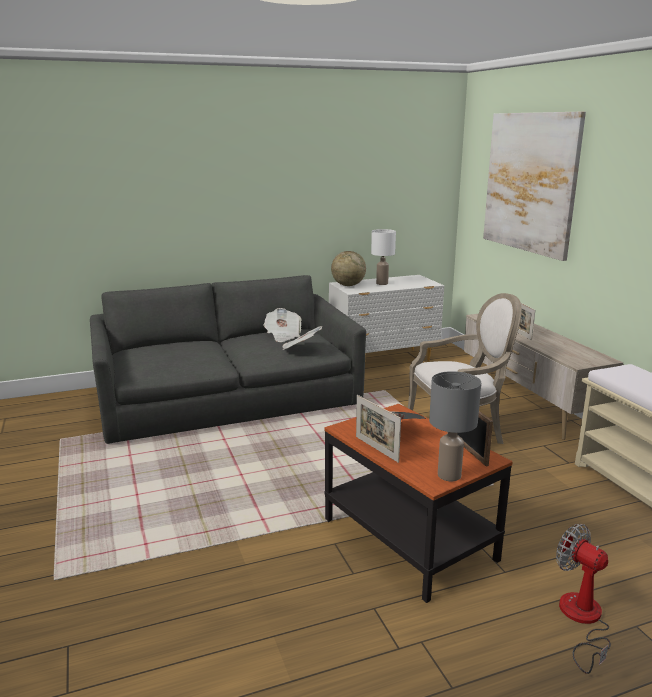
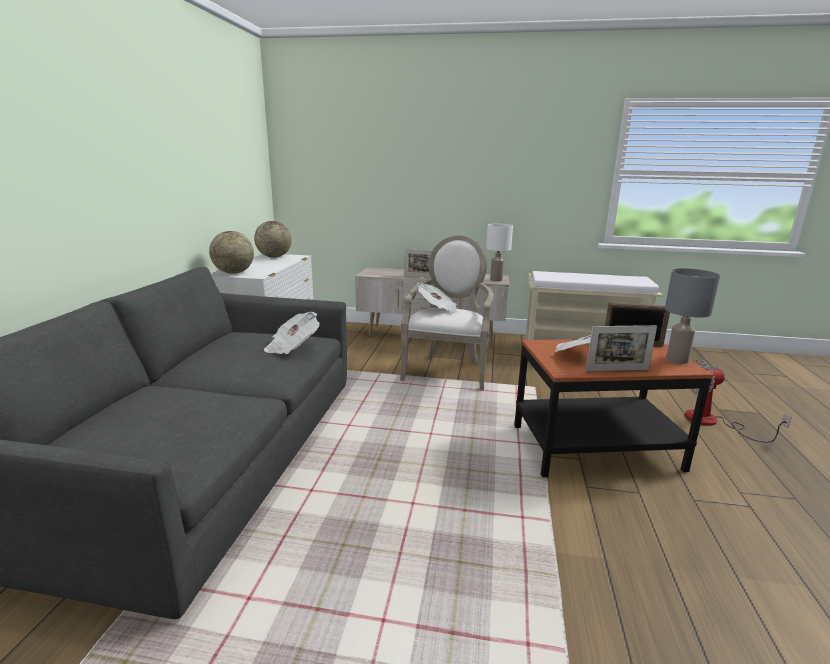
camera: 60 degrees left, 0 degrees up
(283, 335) = (236, 344): newspaper -> newspaper (438, 309)
(382, 283) = (259, 265): white table lamp -> white table lamp (495, 280)
(414, 279) = (274, 257): none -> globe
(530, 182) = (378, 147): picture -> none

